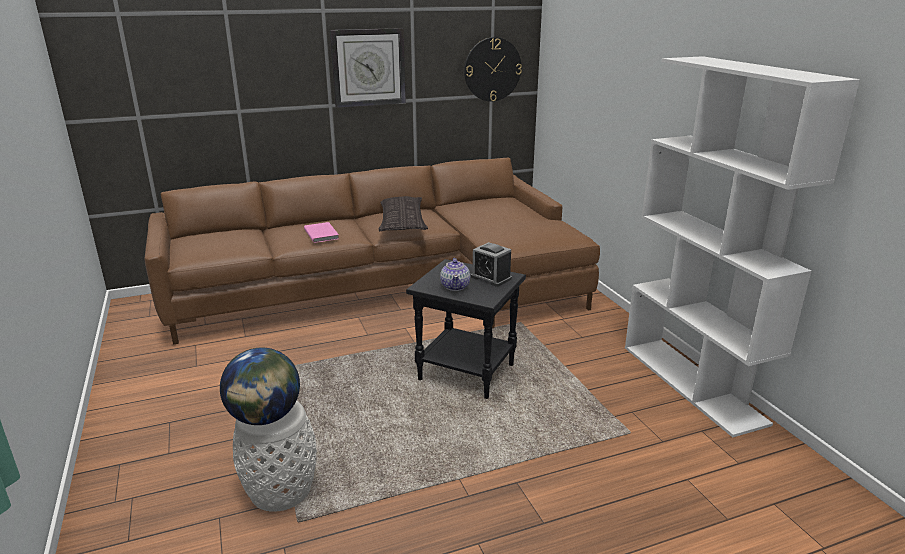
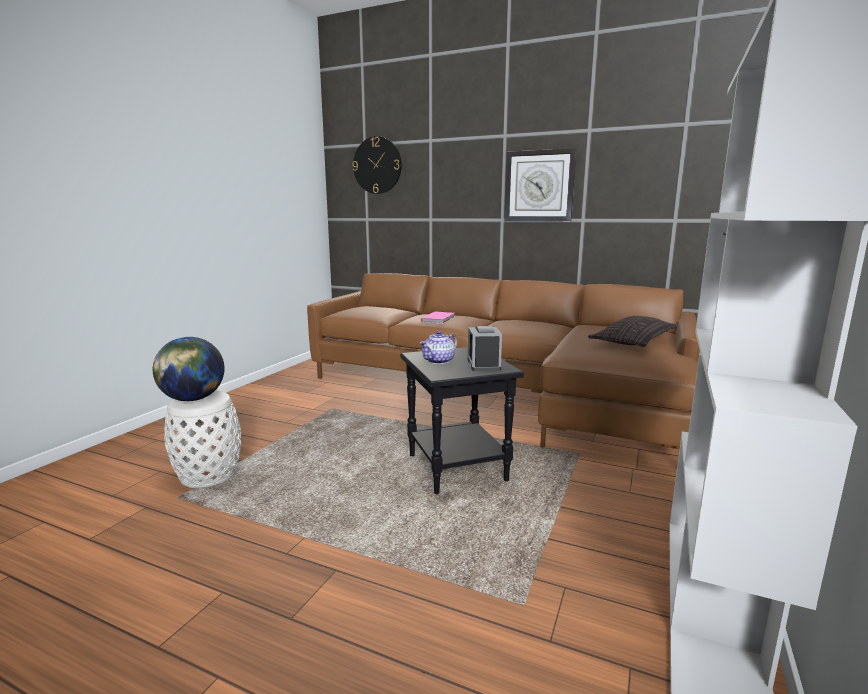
camera: 45 degrees right, 10 degrees down
(401, 221) = (518, 325): pillow -> pillow (634, 340)
(492, 69) = (678, 191): wall clock -> wall clock (377, 165)

